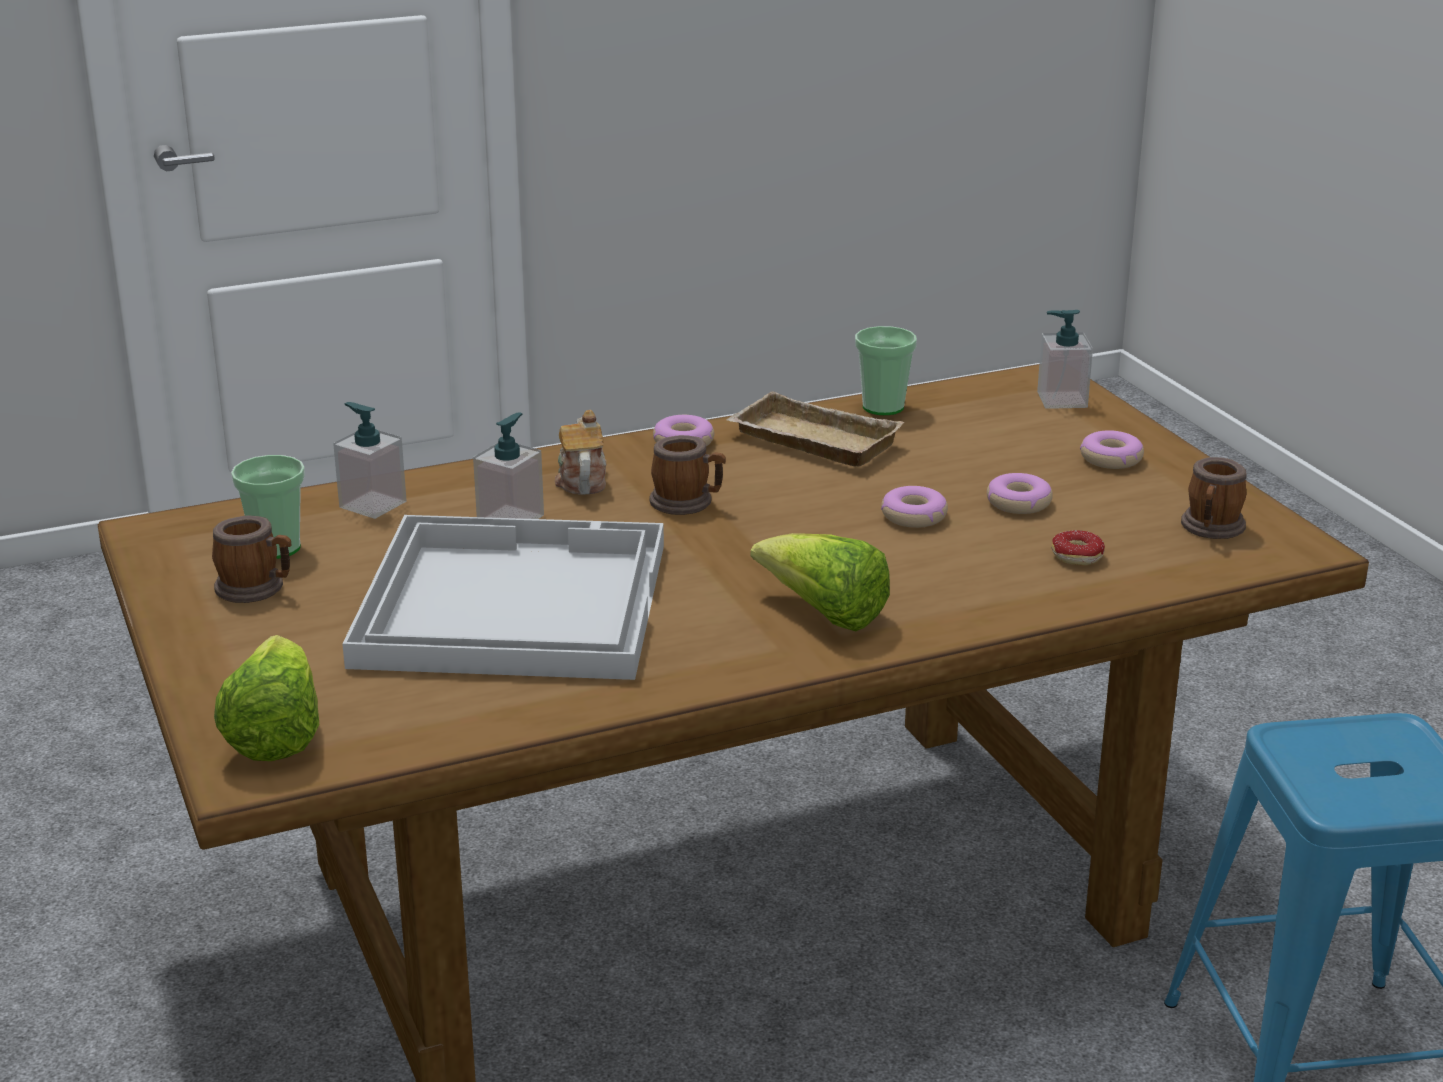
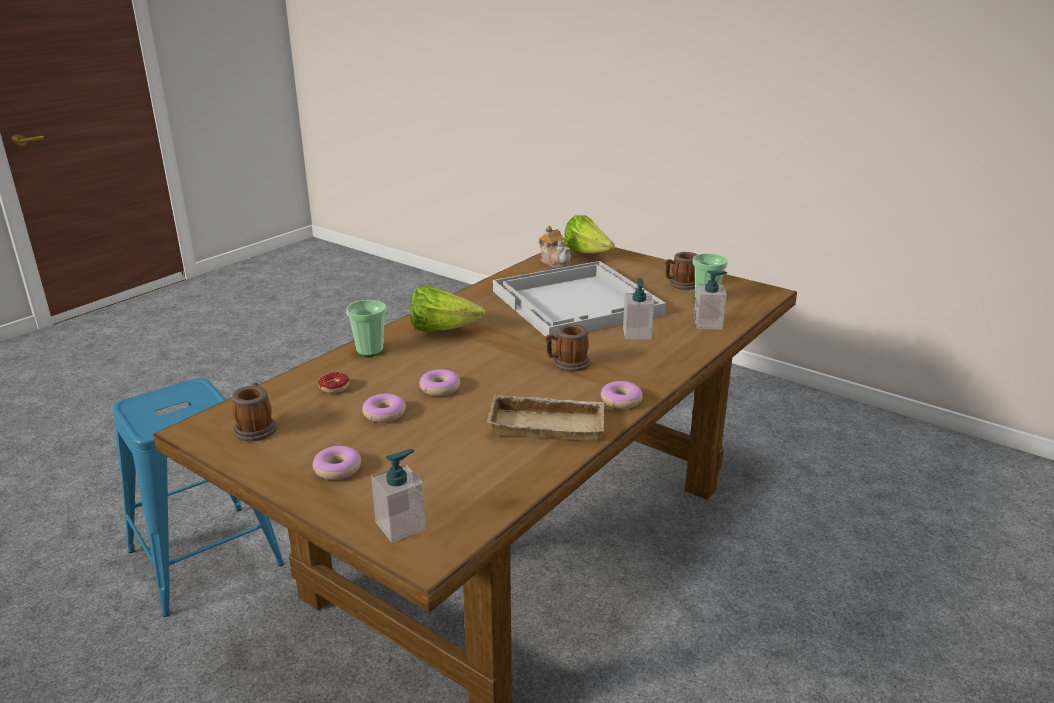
camera: 150 degrees right, 0 degrees up
(581, 480) = (637, 361): teapot -> teapot (555, 262)
(883, 407) = (531, 471): cup -> cup (370, 350)

